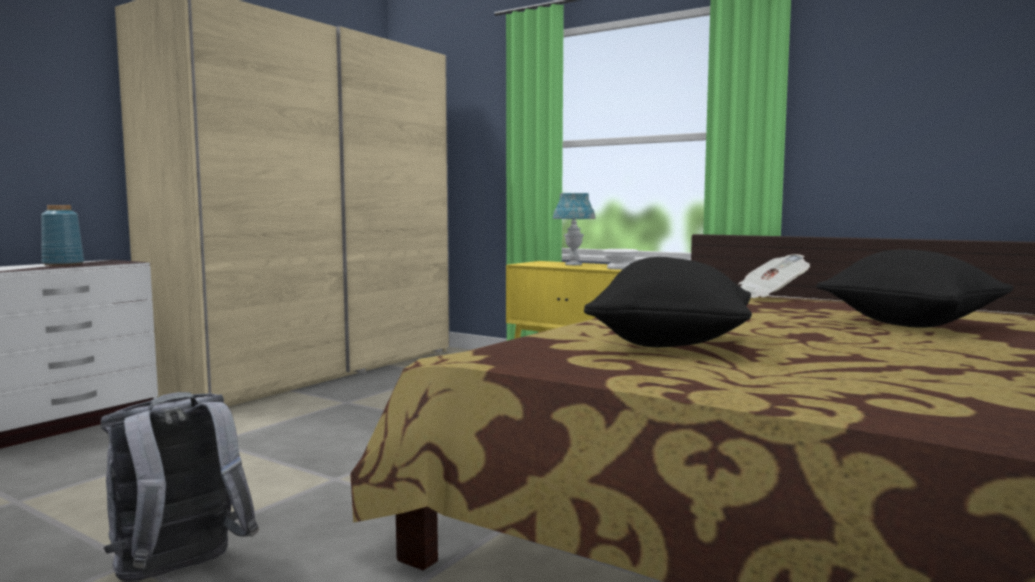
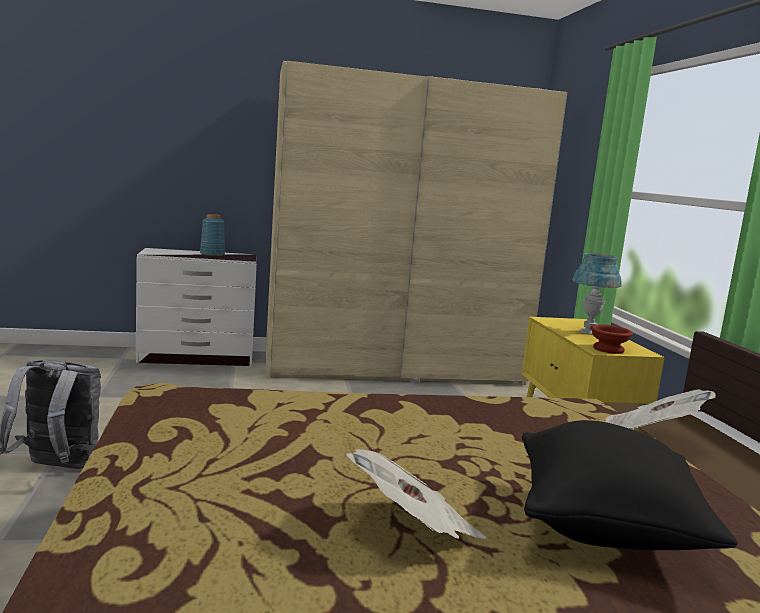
camera: 45 degrees right, 5 degrees up
(621, 268) = (609, 350): white bowl -> brown bowl
(672, 344) = (276, 438): black pillow -> none
(887, 346) = (413, 529): none -> newspaper

